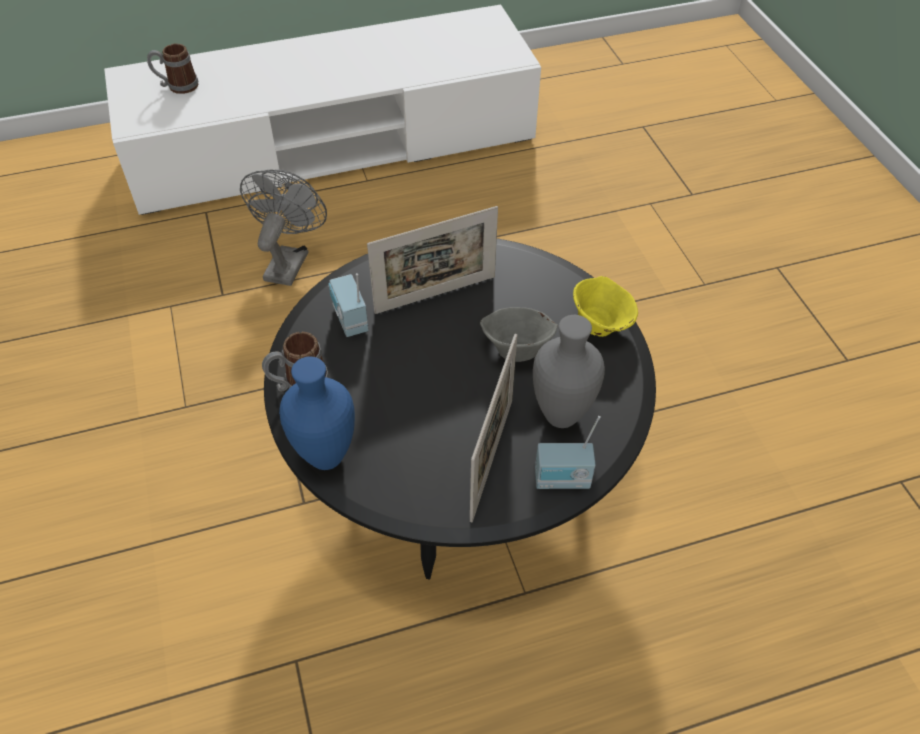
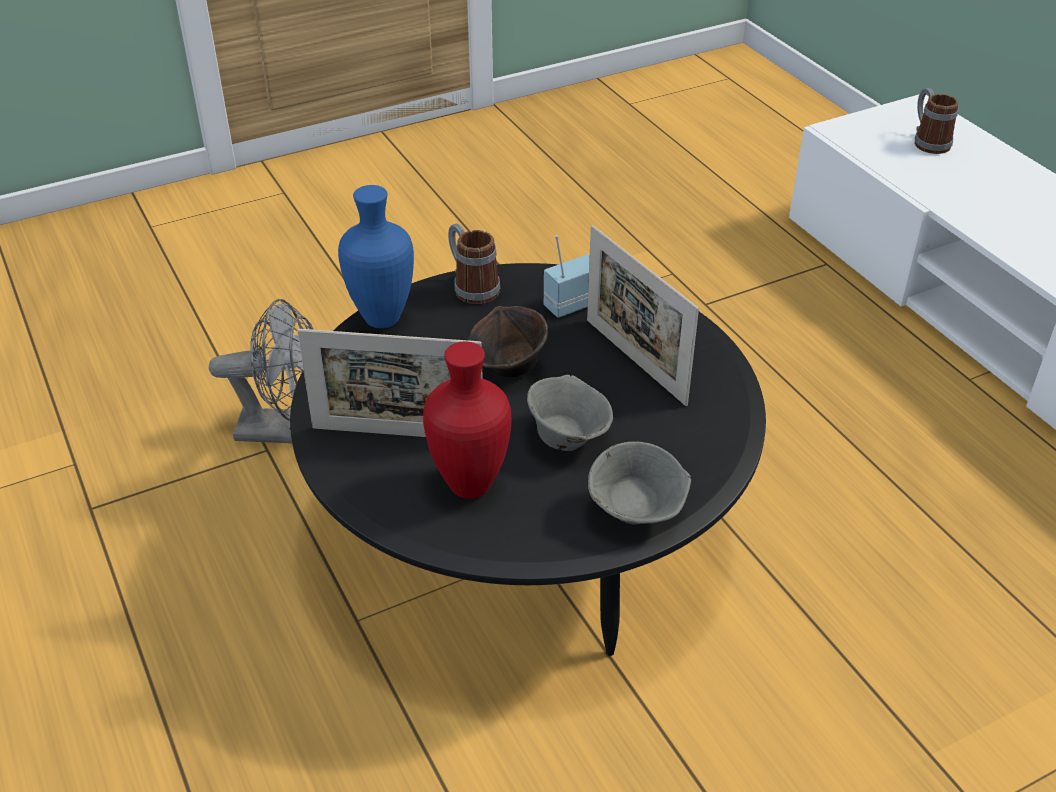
camera: 80 degrees right, 10 degrees down
(289, 261) = (782, 341): grey fan -> grey fan (285, 430)
(423, 373) = (508, 367): none -> brown bowl
(561, 414) = (473, 486): grey vase -> red vase
(562, 481) = (374, 494): radio -> none
(600, 324) = (637, 512): yellow bowl -> grey bowl

